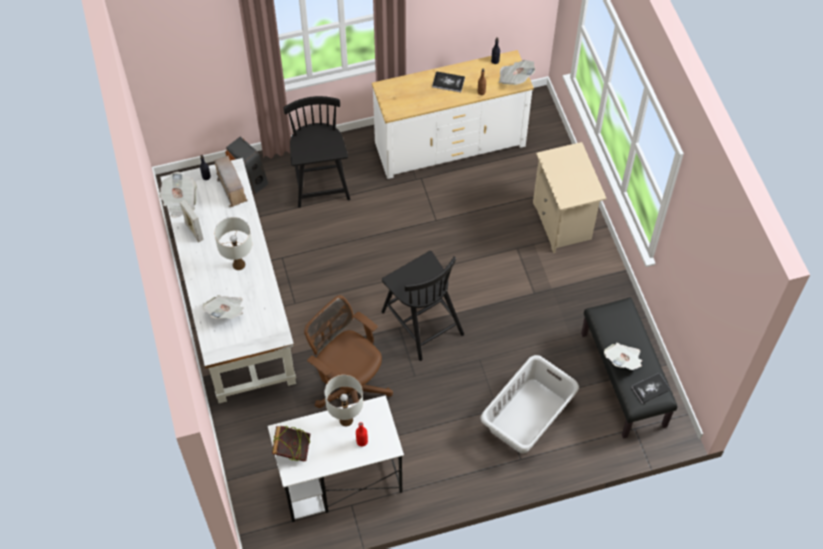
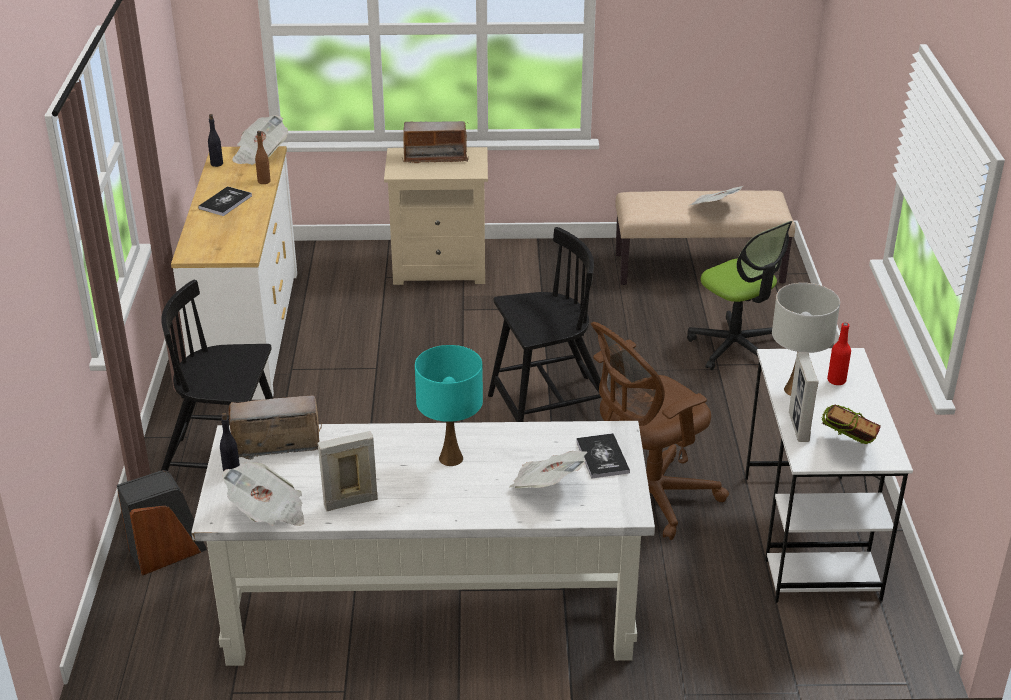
camera: 75 degrees left, 25 degrees down
(238, 264) = (451, 458): white table lamp -> turquoise table lamp
(309, 425) = (798, 427): none -> picture frame
(526, 416) = (735, 347): grey laundry basket -> office chair
(578, 172) = (435, 157): none -> radio
(624, 379) = (699, 268): black bench -> beige bench
(650, 388) = (760, 198): book -> book (602, 457)

